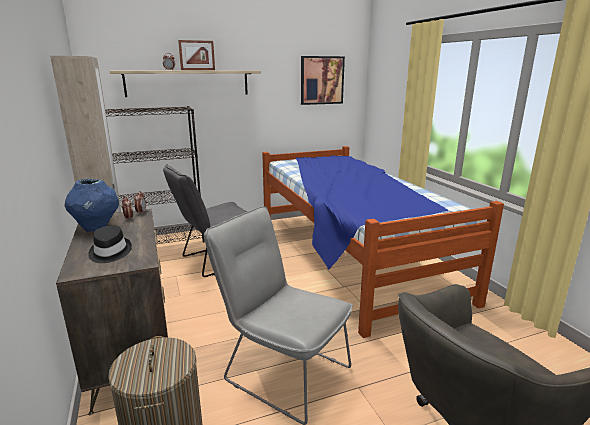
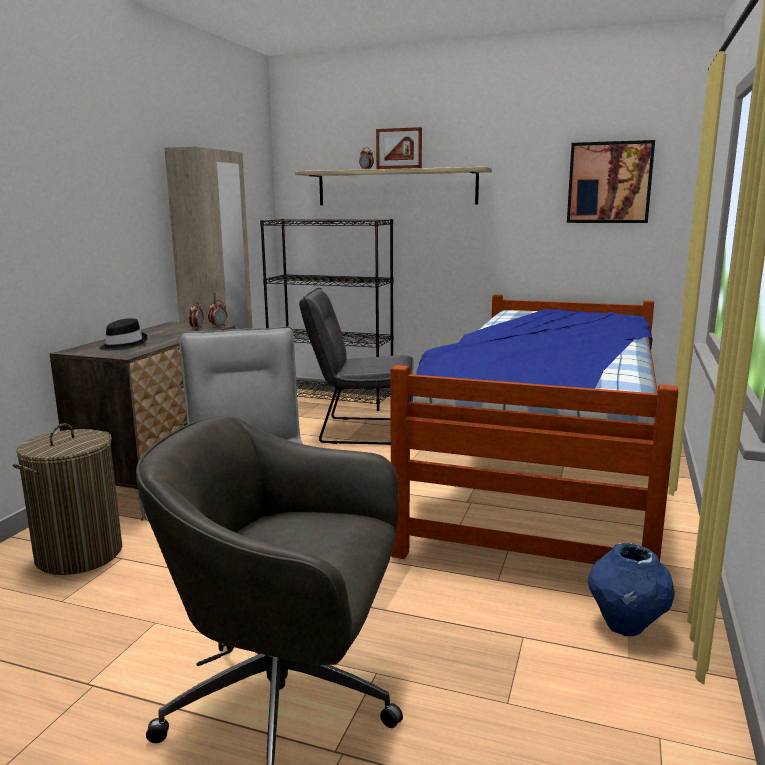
camera: 40 degrees right, 5 degrees down
(96, 228) = (158, 330): blue vase -> blue vase (626, 626)

